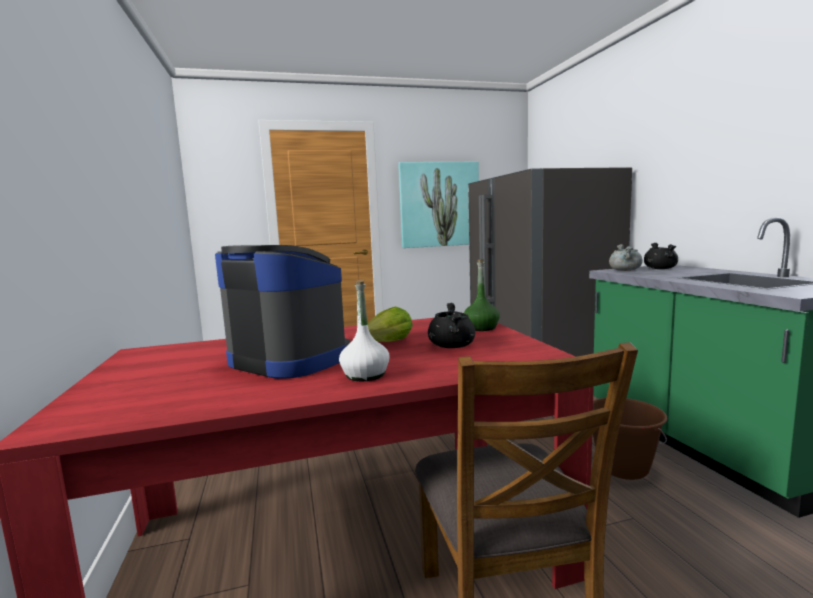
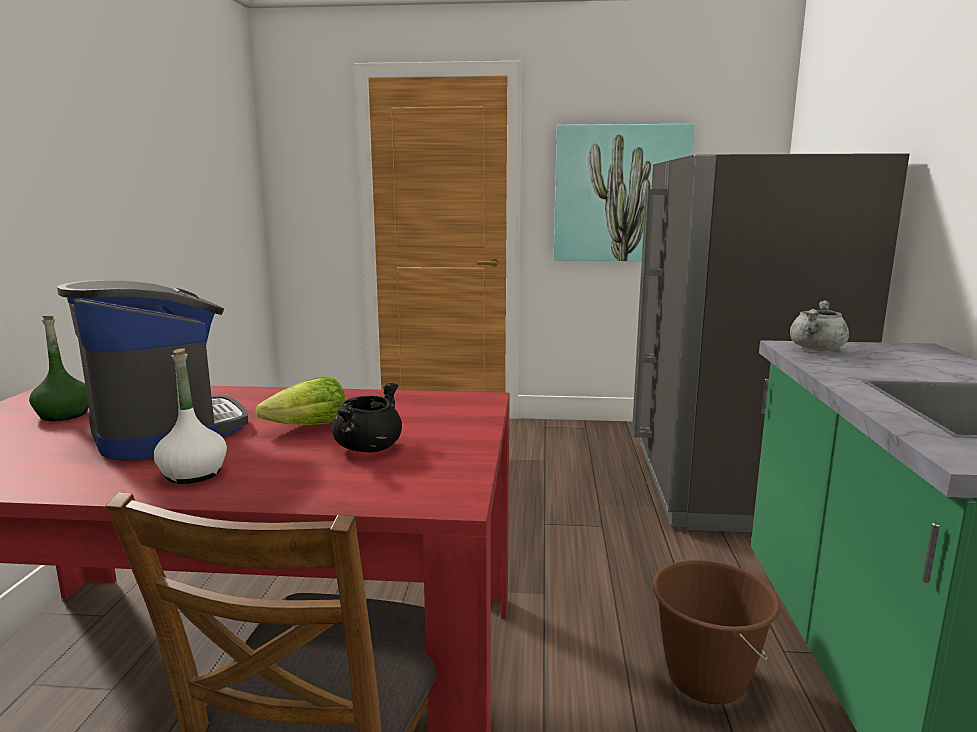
camera: 20 degrees right, 5 degrees up
(481, 328) = (464, 422): green bottle -> green bottle (64, 415)
(659, 269) = (888, 353): black cooking pot -> none

